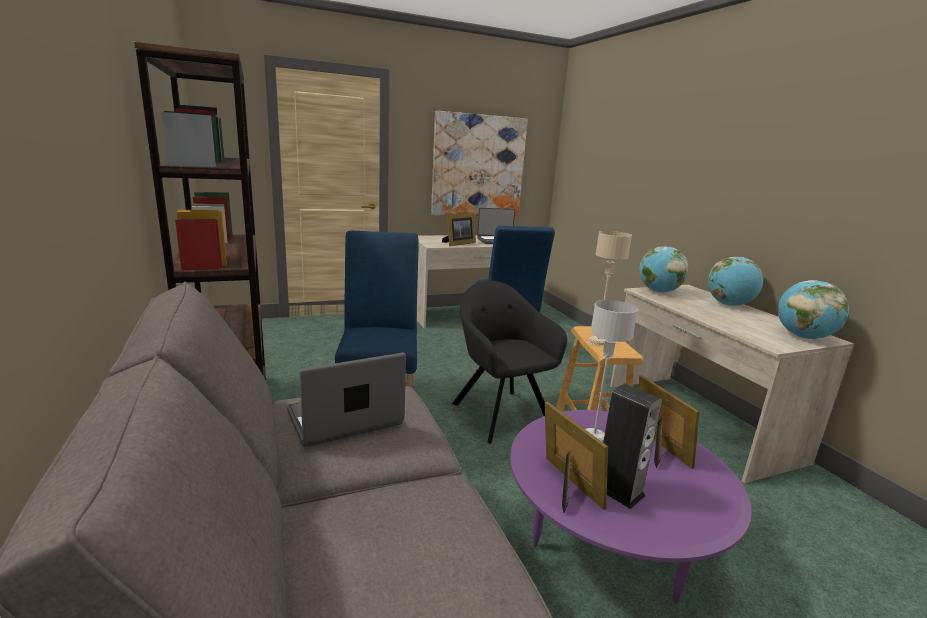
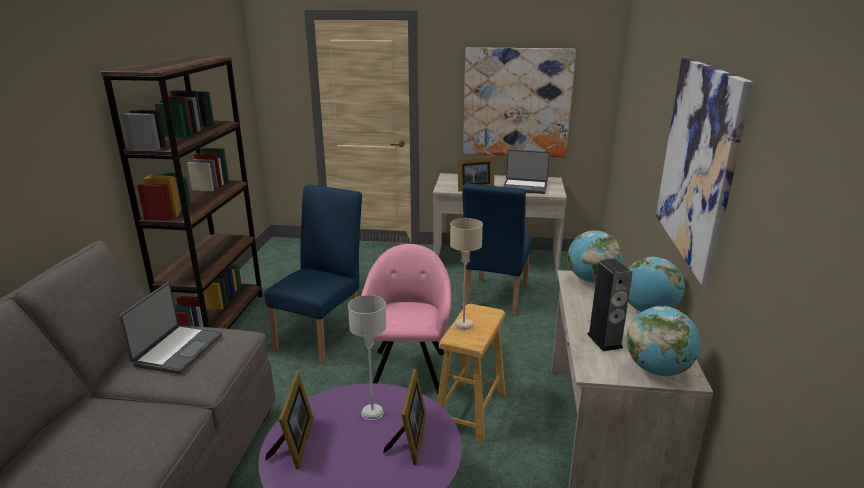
camera: 30 degrees right, 5 degrees up
(345, 419) = (177, 350): laptop -> laptop turned 105 degrees clockwise
(499, 412) = (408, 369): black armchair -> pink armchair
(618, 491) = (327, 460): speaker -> speaker (604, 340)
(760, 174) = (698, 162): none -> picture

